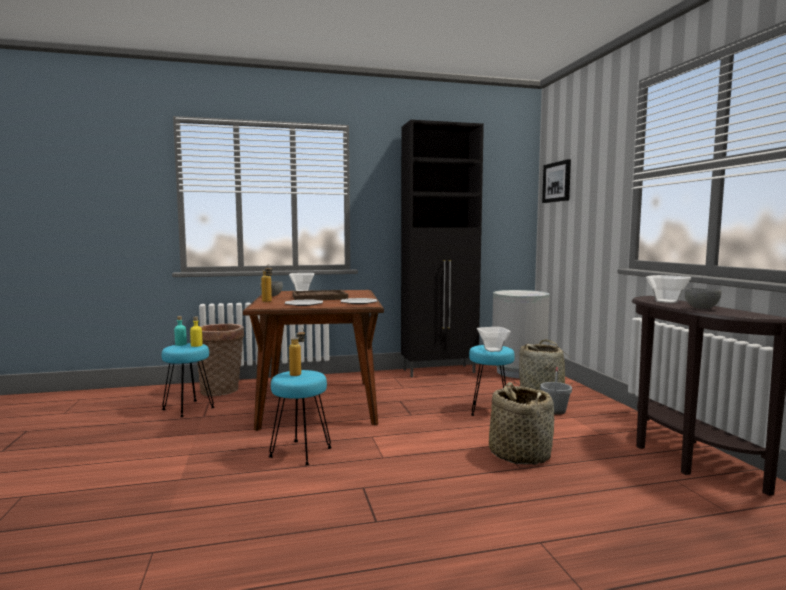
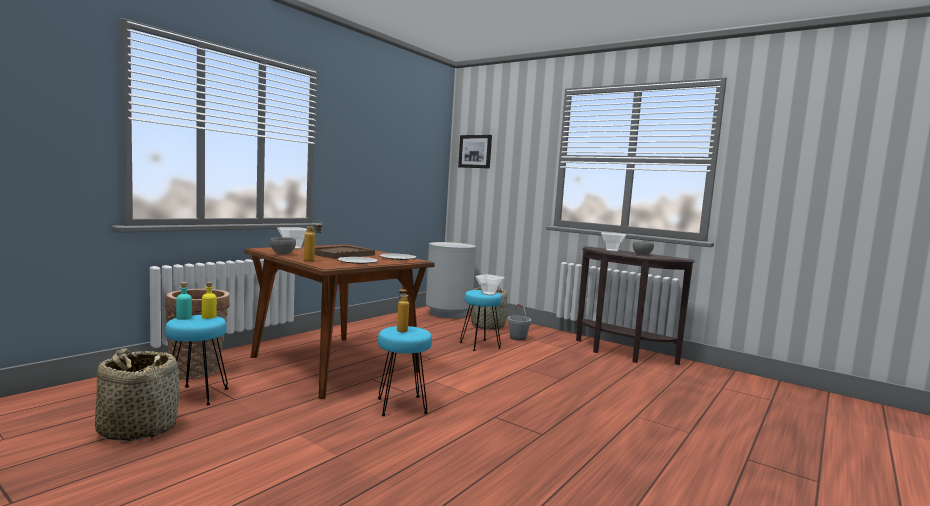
camera: 40 degrees left, 0 degrees up
(440, 371) = (388, 320): black cabinet -> none
(519, 454) = (545, 370): basket -> basket (138, 428)

